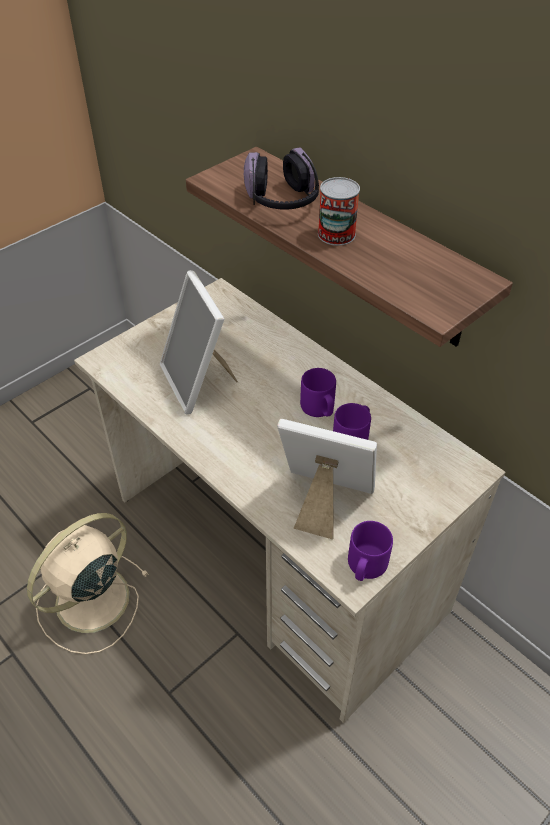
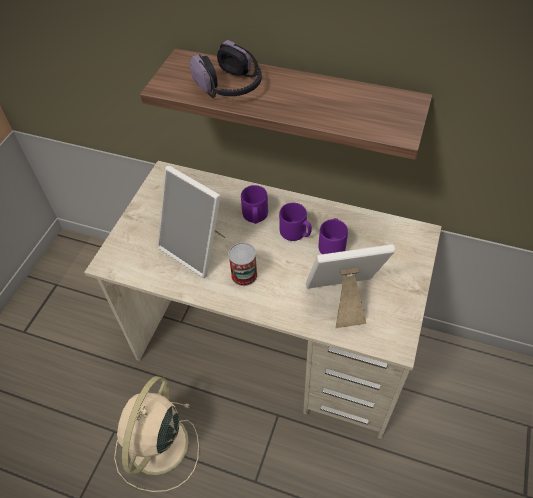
camera: 25 degrees left, 5 degrees up
(336, 234) = (290, 100): can -> can (244, 275)
(365, 566) = (398, 332): purple mug -> purple mug (255, 216)

